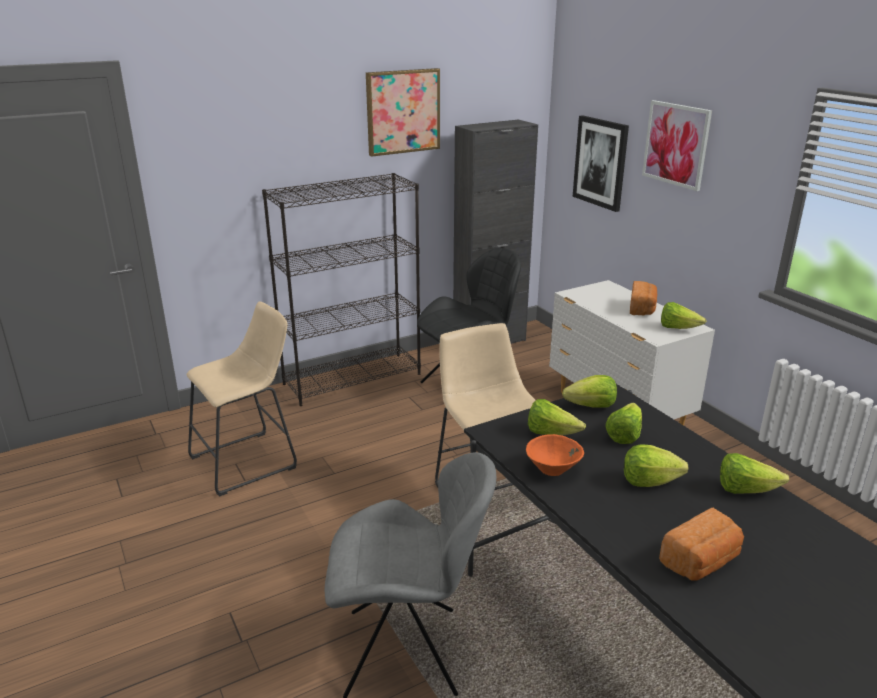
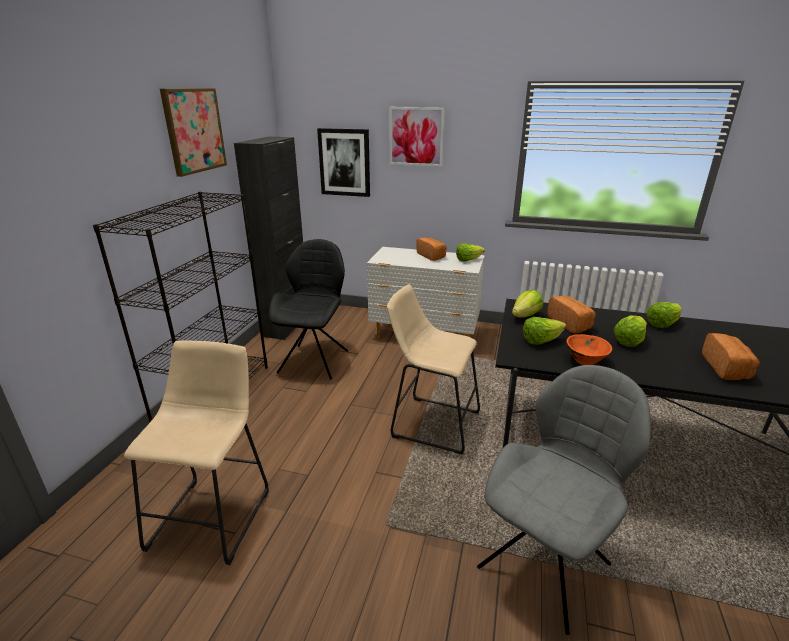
camera: 45 degrees left, 0 degrees up
(624, 435) = (570, 323): lettuce -> bread

